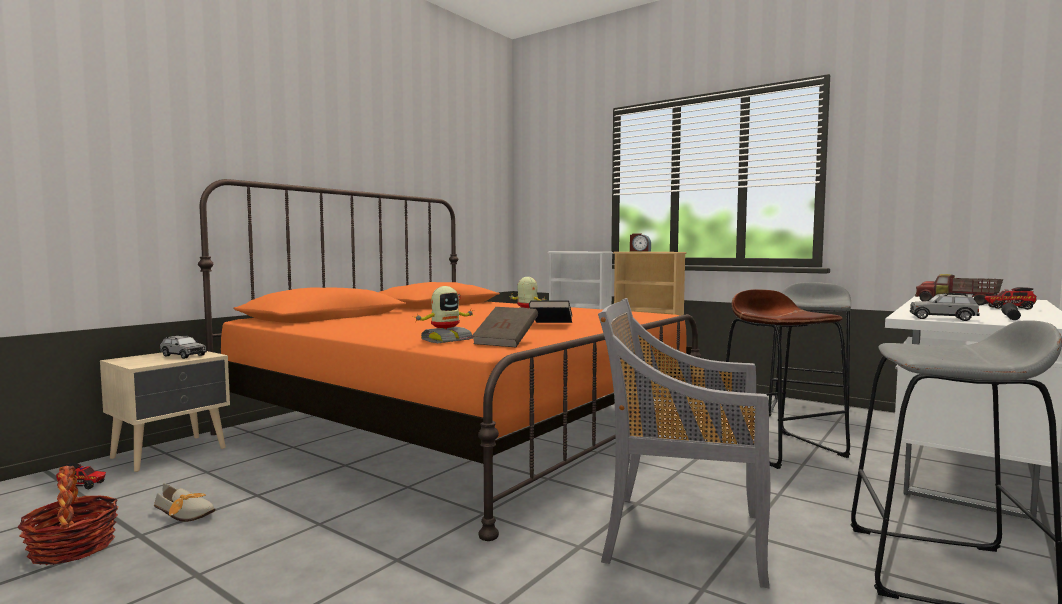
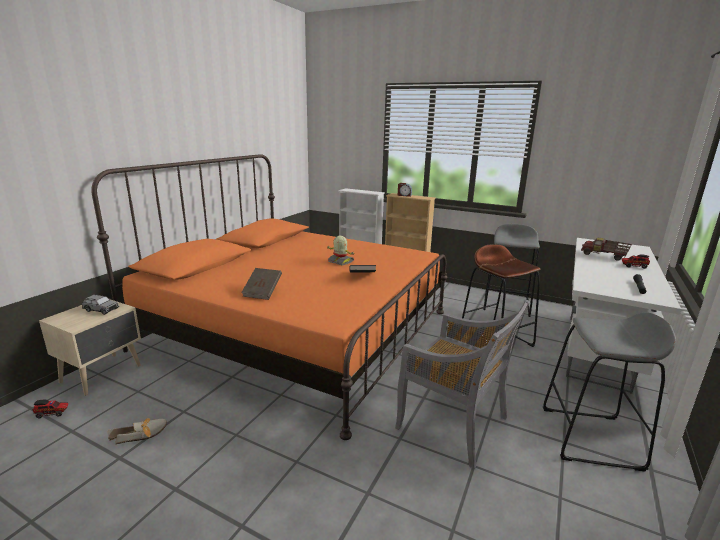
camera: 10 degrees left, 15 degrees up
(72, 548) = (77, 475): basket -> none
(187, 514) = (143, 434): shoe -> shoe turned 45 degrees counterclockwise
(446, 340) = (304, 308): toy robot -> none
(506, 342) = (345, 309): brown book -> brown book (262, 292)
(680, 536) = (454, 424): grey chair -> grey chair turned 150 degrees counterclockwise
(942, 318) = (604, 289): grey toy car -> none

